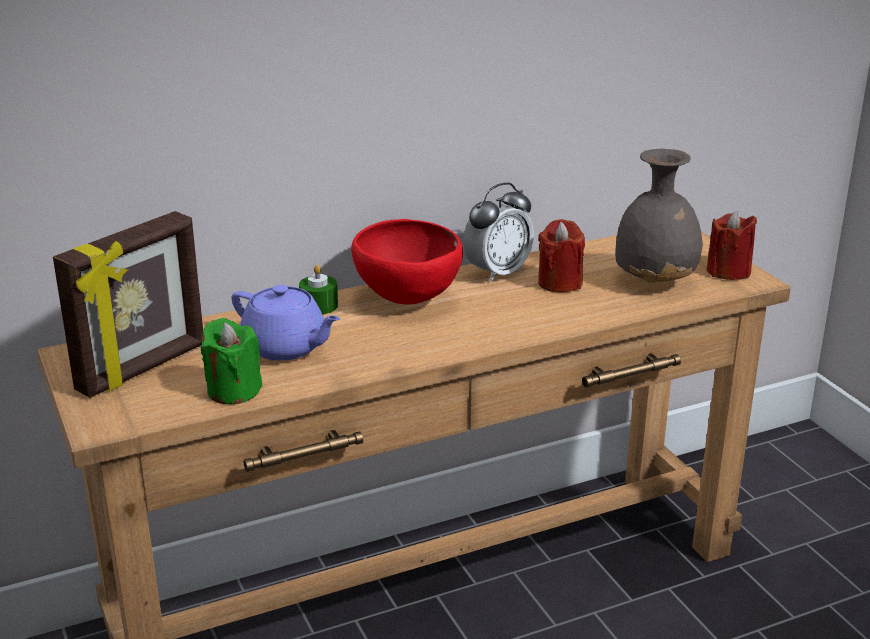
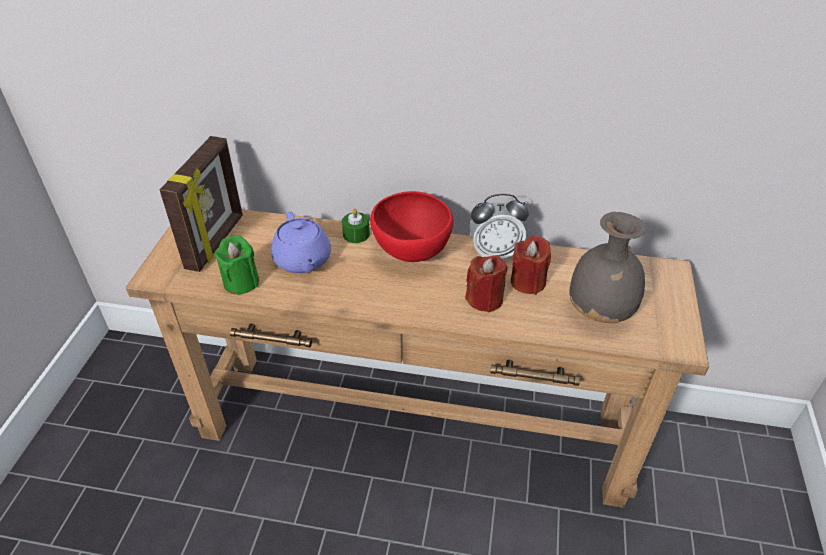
camera: 35 degrees right, 15 degrees up
(143, 369) = (216, 242): picture frame -> picture frame turned 60 degrees counterclockwise
(728, 271) = (670, 327): red candle -> red candle (484, 299)

